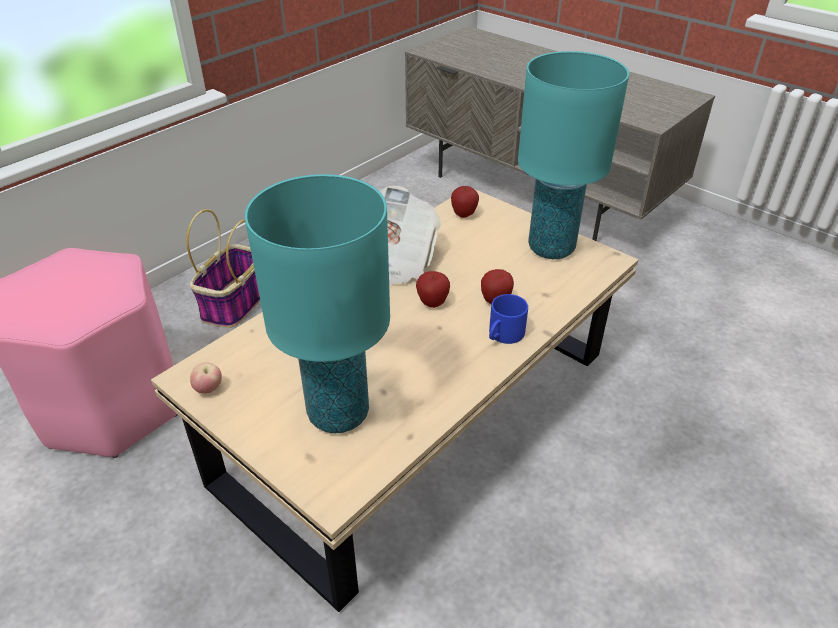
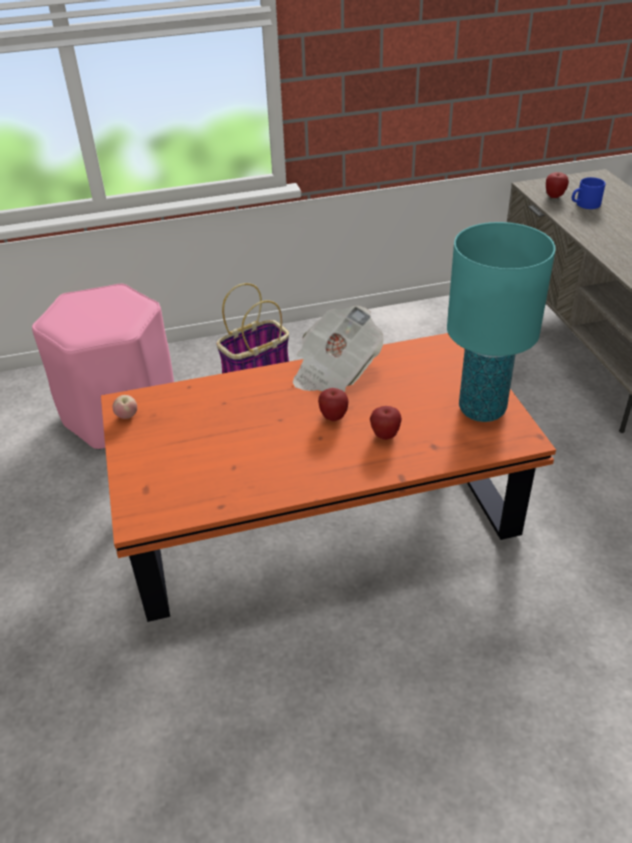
camera: 35 degrees right, 0 degrees up
(338, 414) = (190, 469): turquoise table lamp -> none
(418, 417) = (318, 516): beige coffee table -> orange coffee table
(464, 215) = (434, 353): apple -> apple (554, 196)
(504, 336) = (363, 465): blue mug -> blue mug (584, 205)

